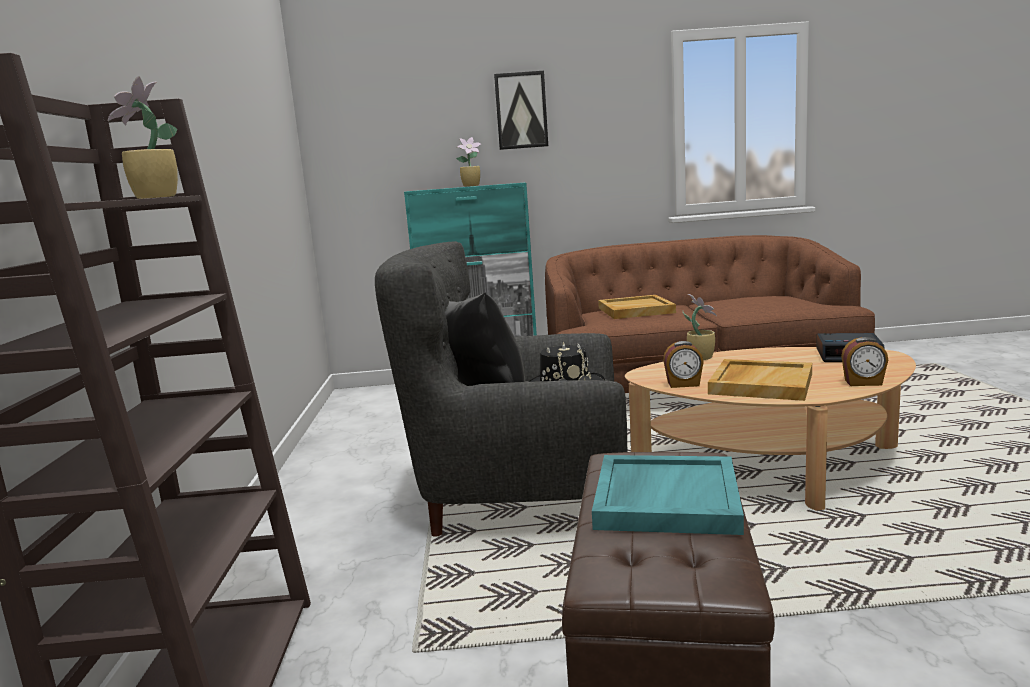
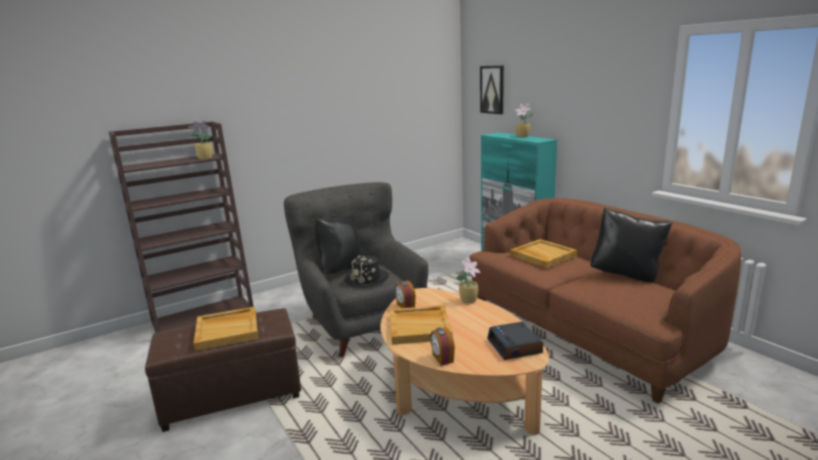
camera: 60 degrees right, 5 degrees up
(521, 110) = (563, 87): picture -> picture (492, 89)
(665, 498) = (228, 330): turquoise tray -> beige tray
(729, 298) = (626, 275): none -> black pillow

